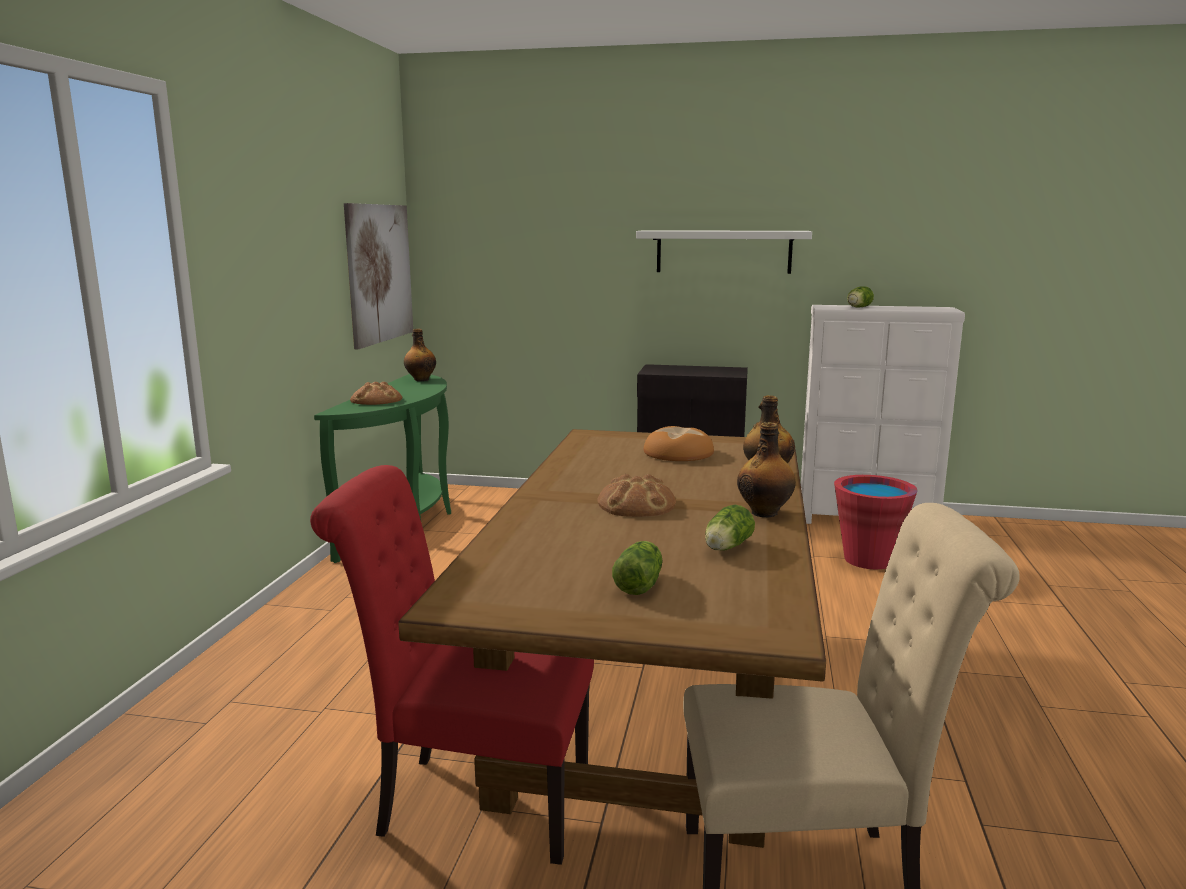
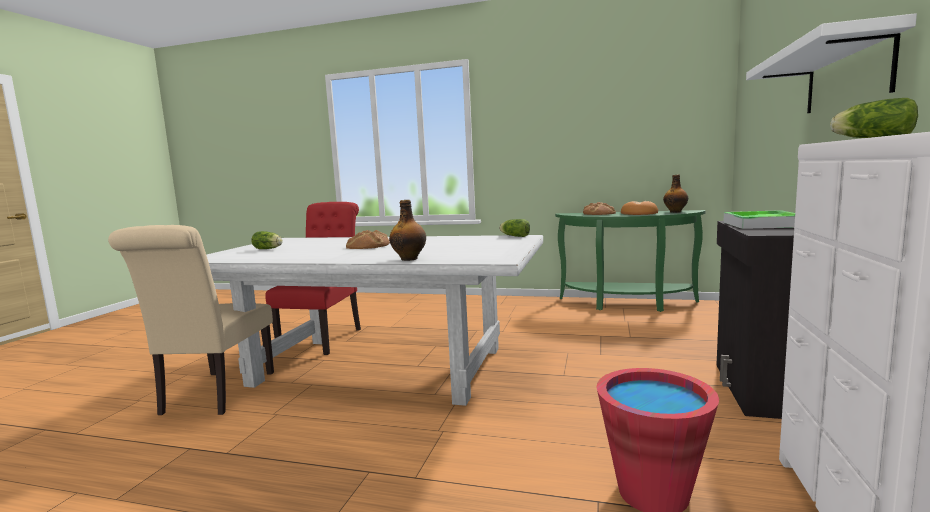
camera: 95 degrees right, 5 degrees down
(379, 273) = (670, 135): picture -> none
(647, 700) = (380, 366): brown dining table -> white dining table
(678, 453) = (471, 247): bread -> bread (639, 213)
(679, 370) = (762, 224): none -> tray
(726, 548) = (289, 255): lettuce -> lettuce (514, 236)
(765, 512) = (331, 258): bottle -> none

